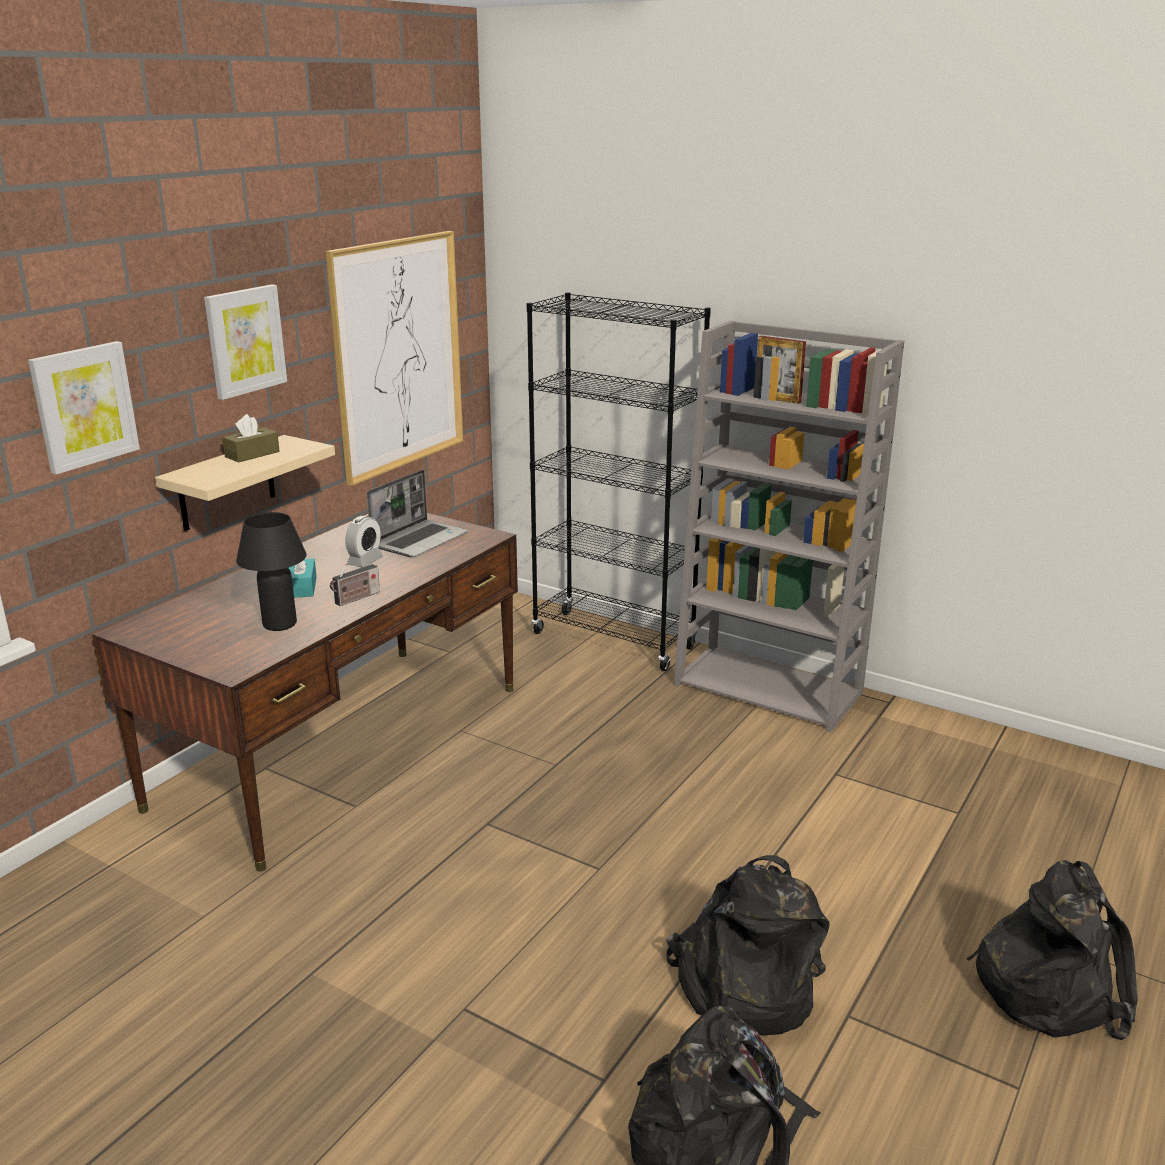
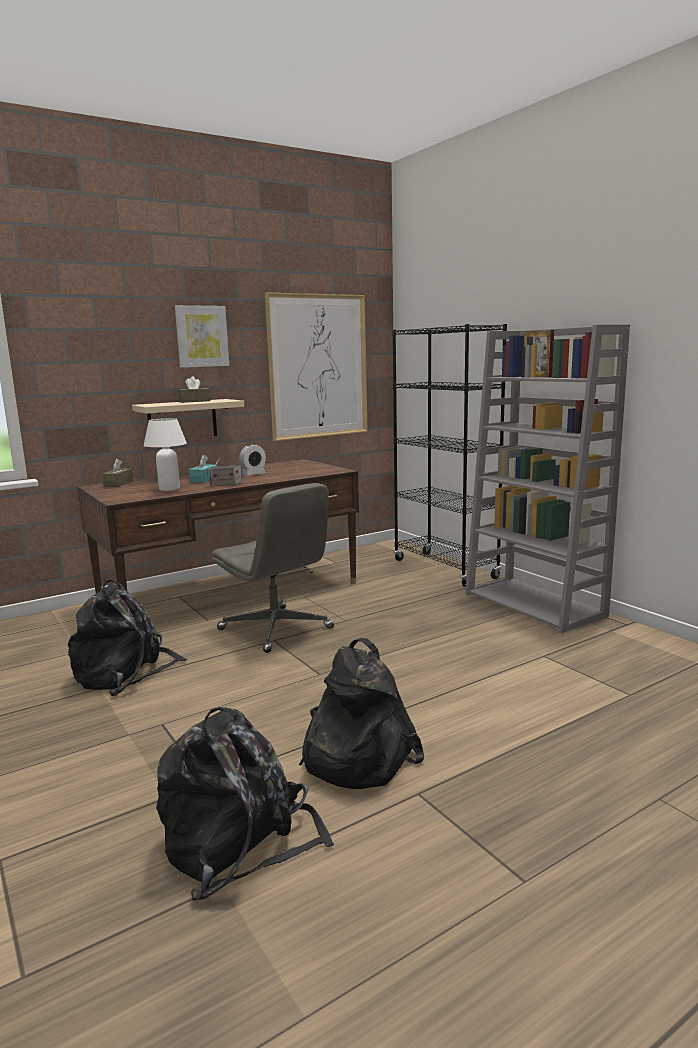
camera: 25 degrees right, 10 degrees down
(84, 406) = (88, 353): picture -> none
(165, 618) = (118, 484): none -> brown tissue box
(279, 624) = (169, 489): black table lamp -> white table lamp
(420, 540) = (297, 469): laptop -> none
(474, 802) = (276, 629): none -> grey office chair
(1047, 986) = (617, 819): black backpack -> black backpack (126, 672)

